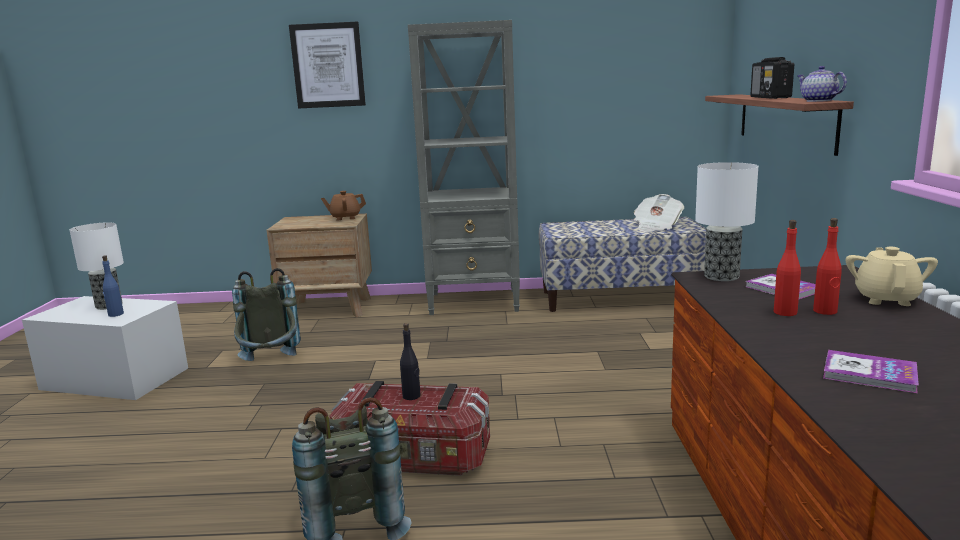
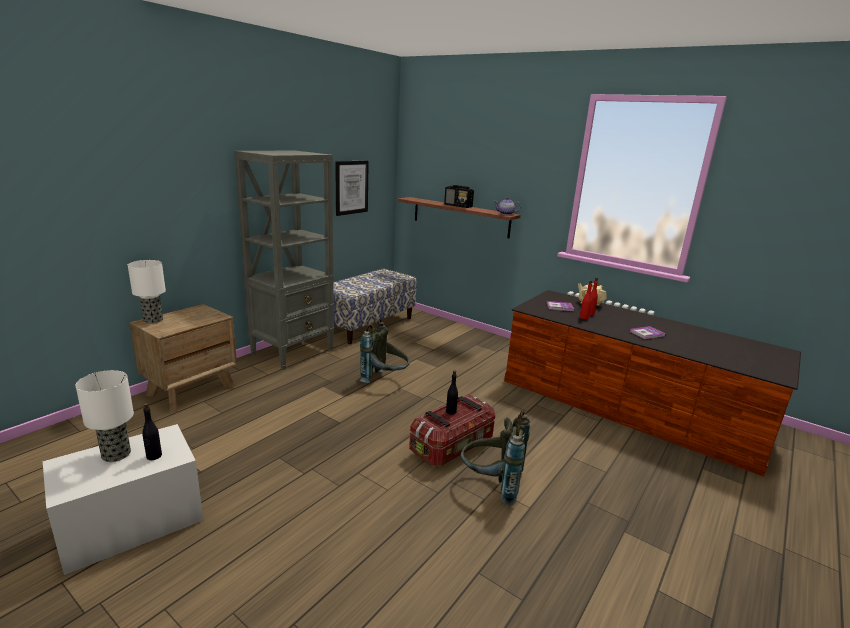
camera: 55 degrees left, 5 degrees up
(115, 314) = (154, 456): blue bottle -> black bottle
(271, 365) = (252, 445): grey backpack -> grey backpack (385, 380)
(328, 65) = (162, 179): picture -> picture (351, 187)
(345, 218) = (198, 311): brown teapot -> none
(656, 227) = (386, 278): newspaper -> none
(720, 276) = (531, 306): table lamp -> table lamp (152, 320)

